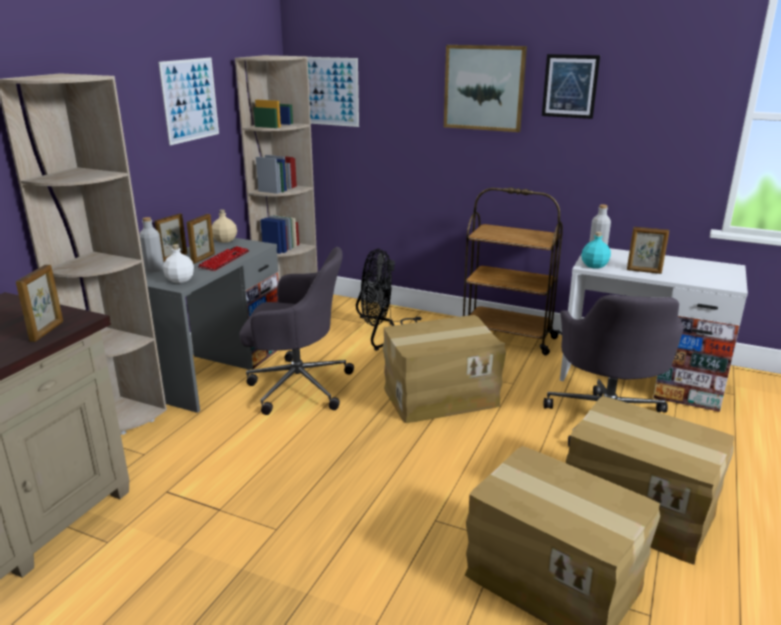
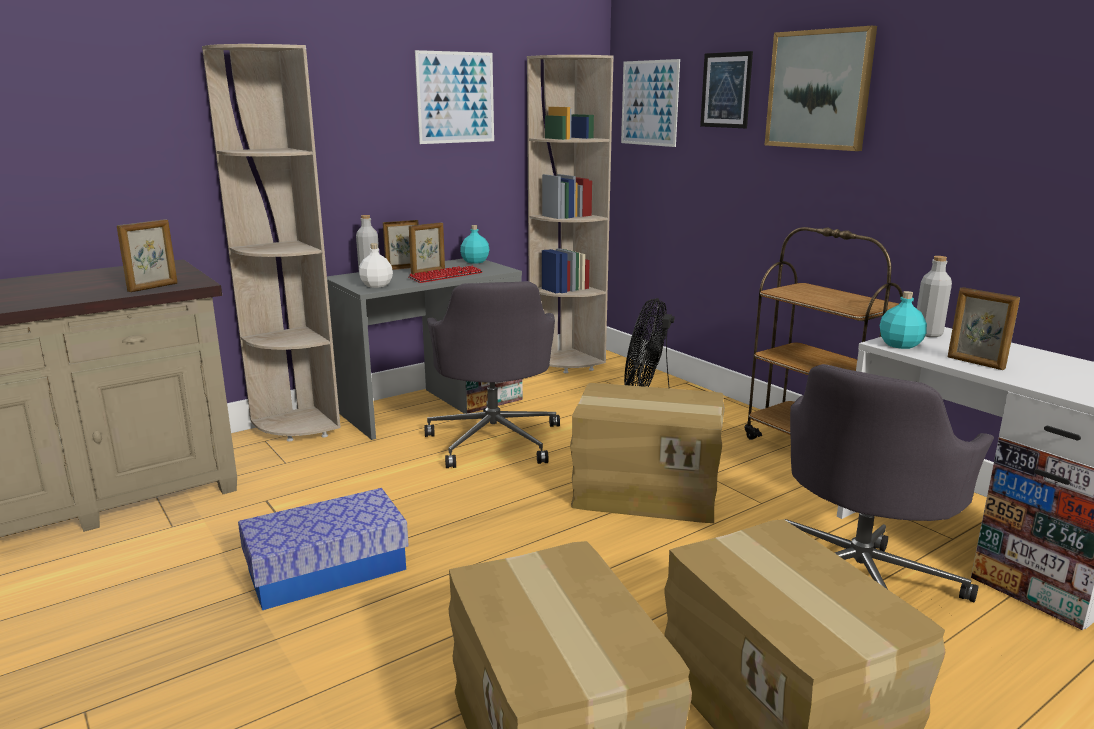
camera: 30 degrees right, 5 degrees down
(224, 240) = (474, 261): beige bottle -> turquoise bottle
(285, 528) = (327, 569): none -> storage box
(297, 385) = (494, 440): grey office chair -> grey office chair turned 45 degrees clockwise
(570, 86) = (933, 81): picture -> picture (726, 90)

